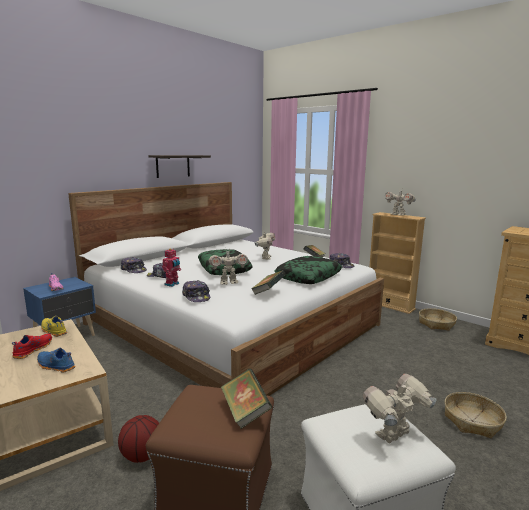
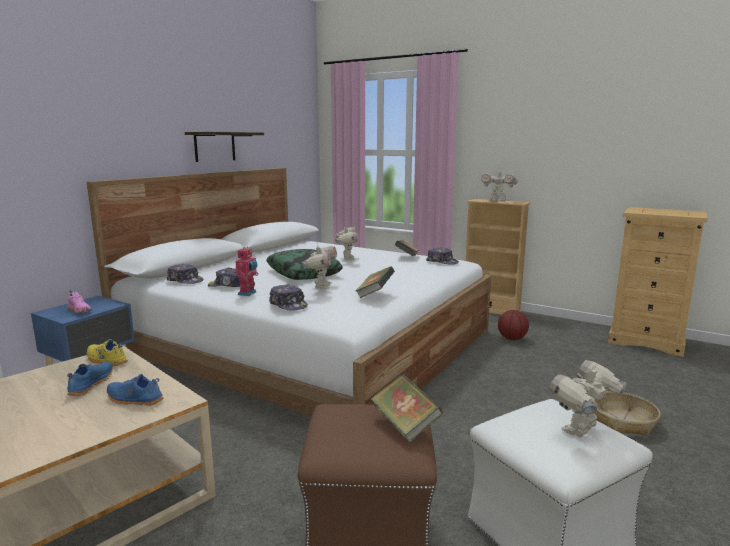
camera: 10 degrees left, 0 degrees up
(32, 350) = (90, 384): red shoe -> blue shoe
(142, 456) = (259, 503): basketball -> basketball (512, 338)
(228, 283) = (321, 287): toy robot -> toy robot turned 60 degrees counterclockwise
(308, 276) = (411, 275): pillow -> none
(436, 324) = (549, 326): basket -> none

